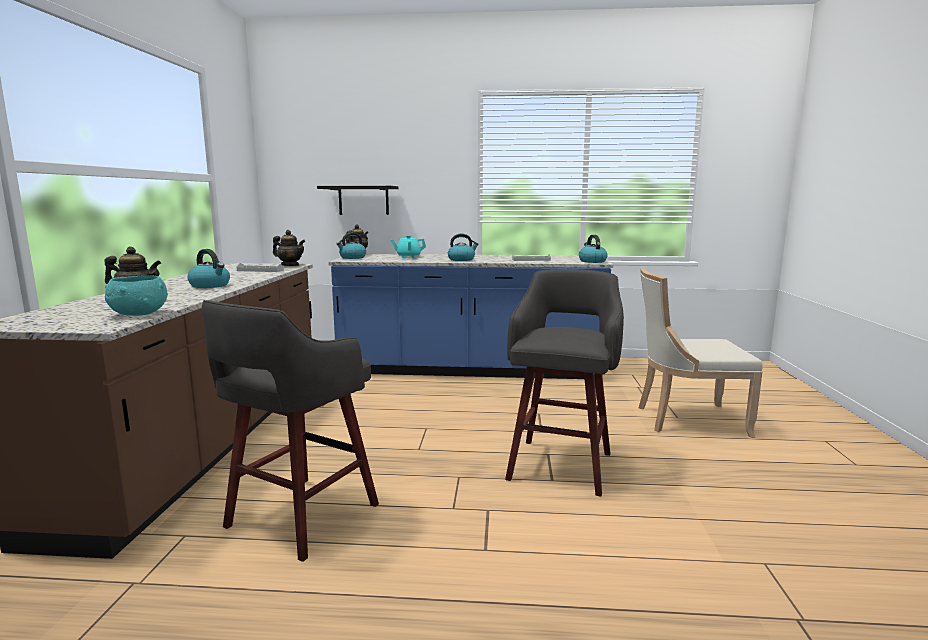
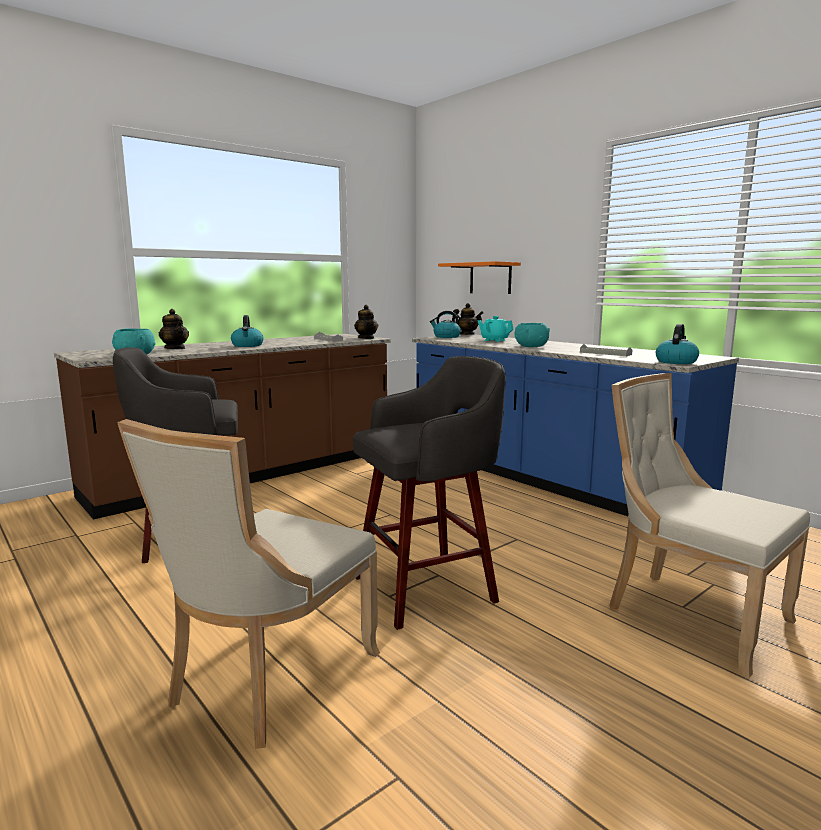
camera: 45 degrees right, 0 degrees up
(363, 200) = (490, 278): black shelf -> orange shelf
(461, 259) = (531, 346): kettle -> turquoise bowl
(609, 568) = (267, 680): none -> beige chair

